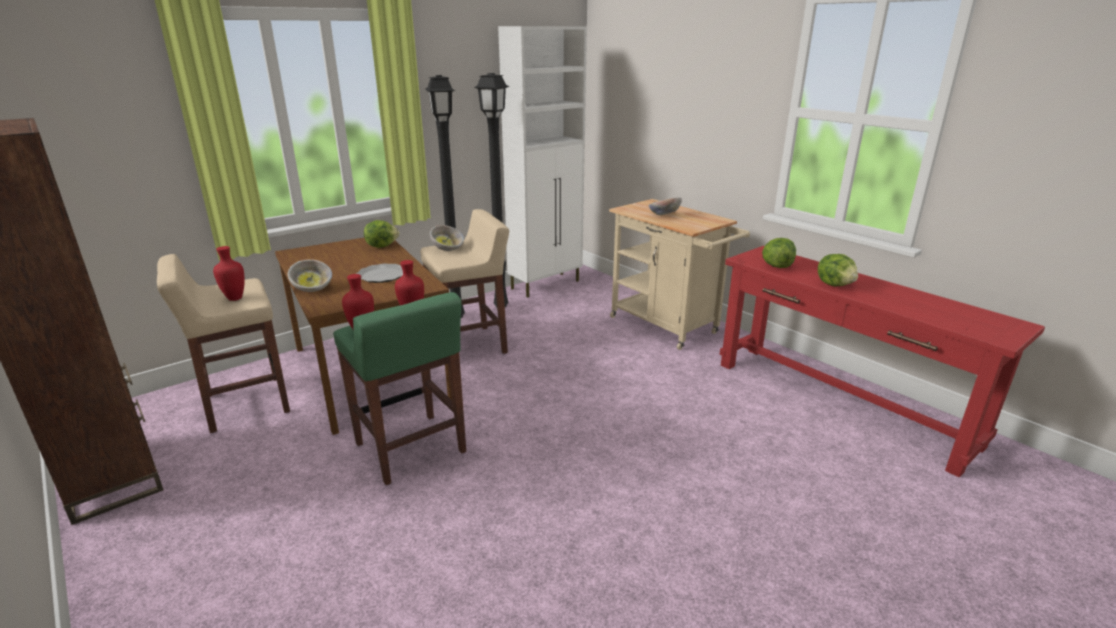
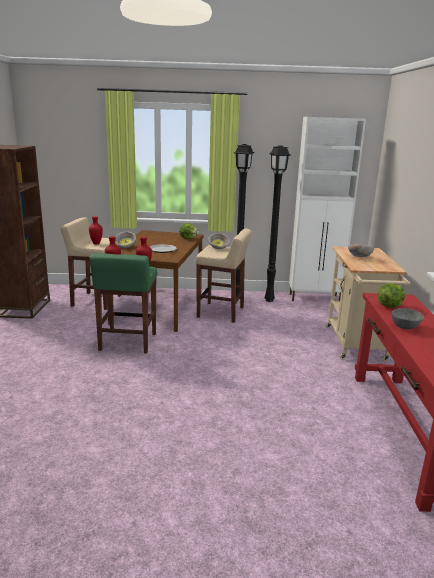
camera: 40 degrees right, 5 degrees down
(835, 284) = (405, 327): lettuce -> grey bowl

